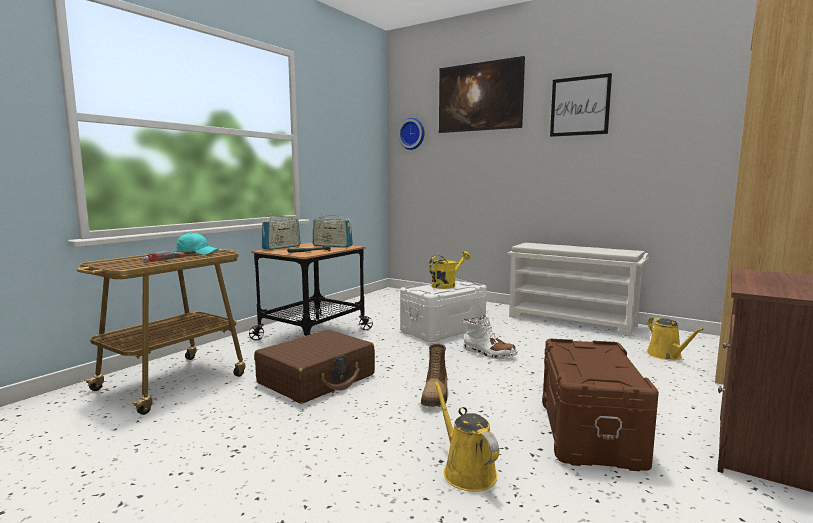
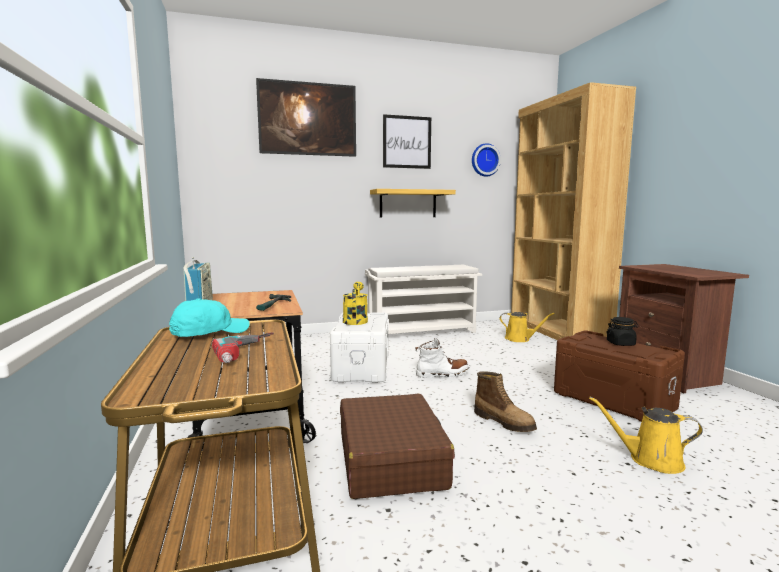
camera: 50 degrees left, 0 degrees up
(332, 246) = (255, 295): radio -> none
(412, 134) = (219, 151): wall clock -> wall clock (484, 160)
(577, 175) = (408, 203): none -> shelf
(610, 363) = (621, 343): none -> black jar

